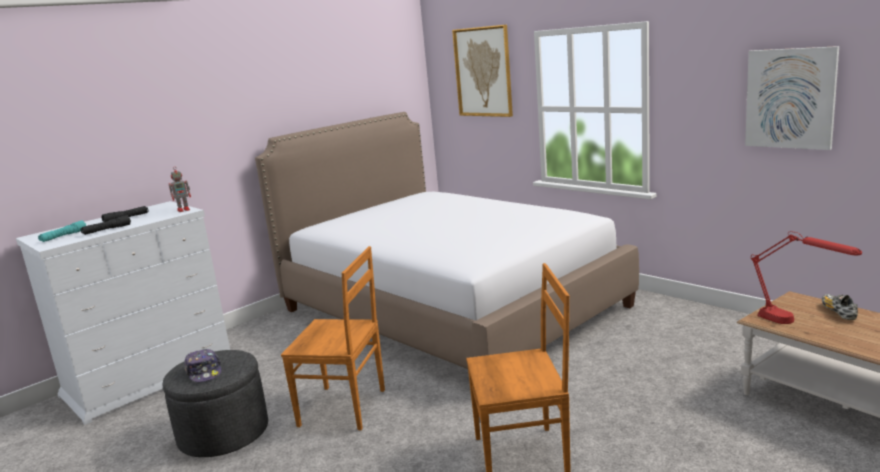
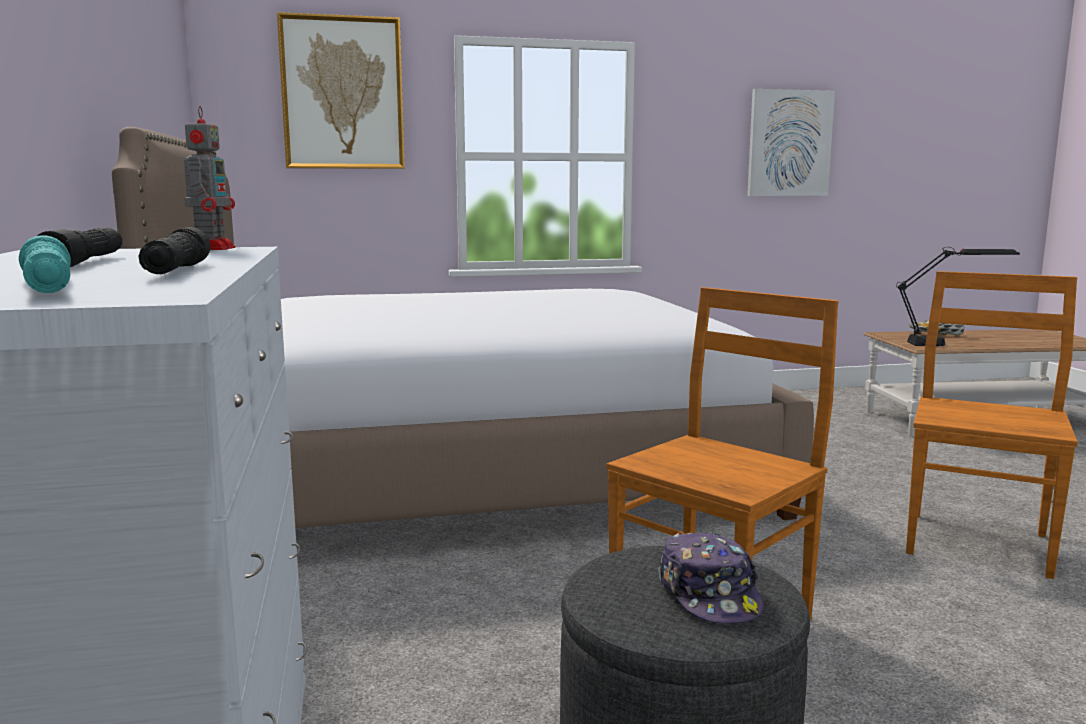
camera: 60 degrees left, 5 degrees down
(204, 372) = (709, 595): cap -> cap turned 75 degrees clockwise
(797, 324) = (949, 344): red table lamp -> black table lamp

